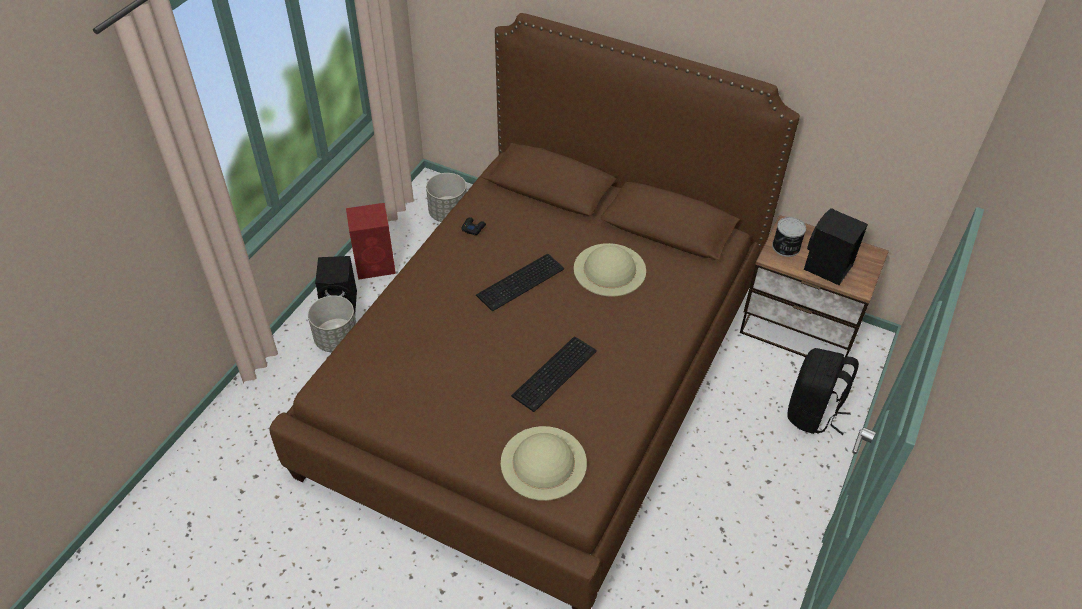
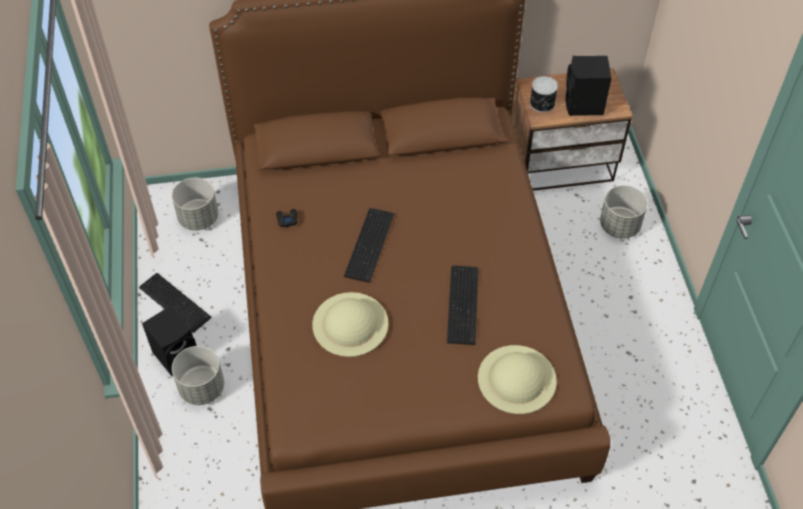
camera: 35 degrees left, 5 degrees up
(376, 264) = (175, 301): red speaker -> keyboard
(609, 269) = (428, 194): beige hat -> beige hat (350, 324)
(812, 413) = (620, 226): black backpack -> grey planter

